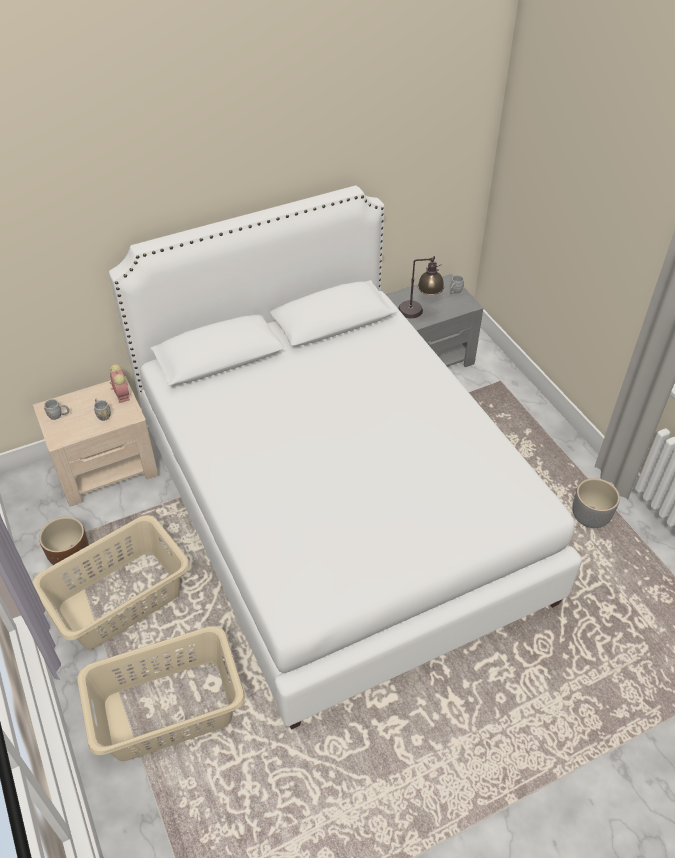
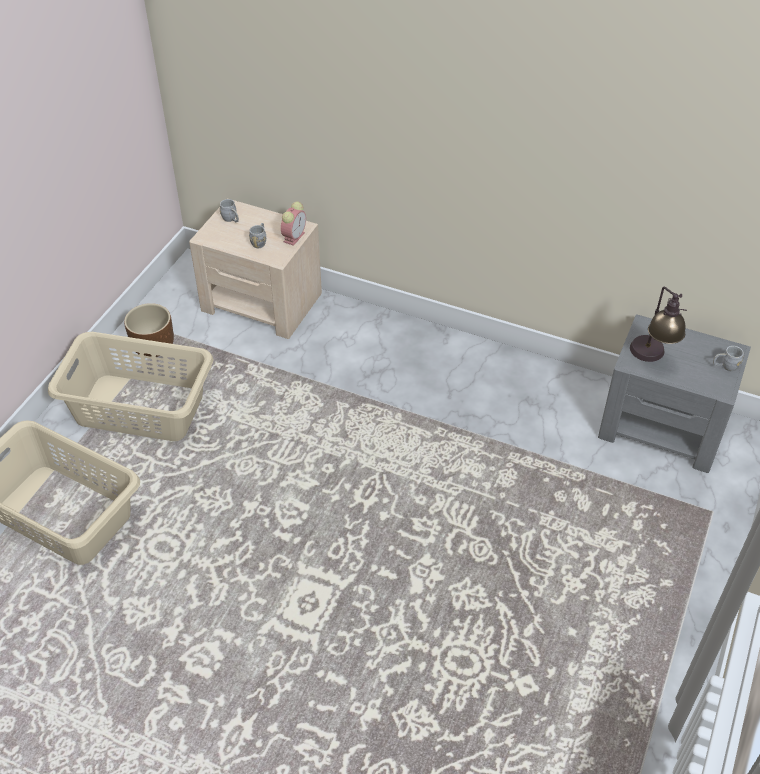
camera: 50 degrees right, 0 degrees up
(336, 510) = (380, 487): white bed -> none
(590, 517) = (608, 721): grey planter -> none

